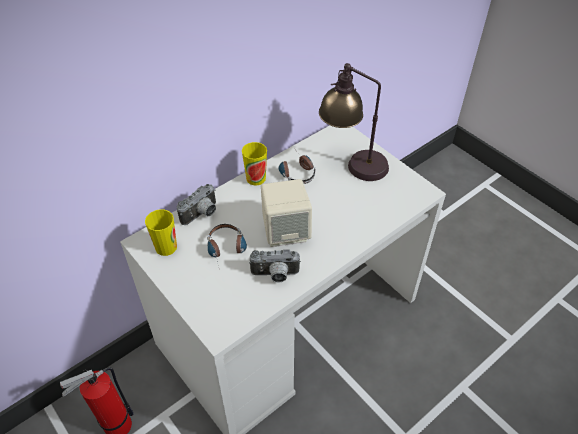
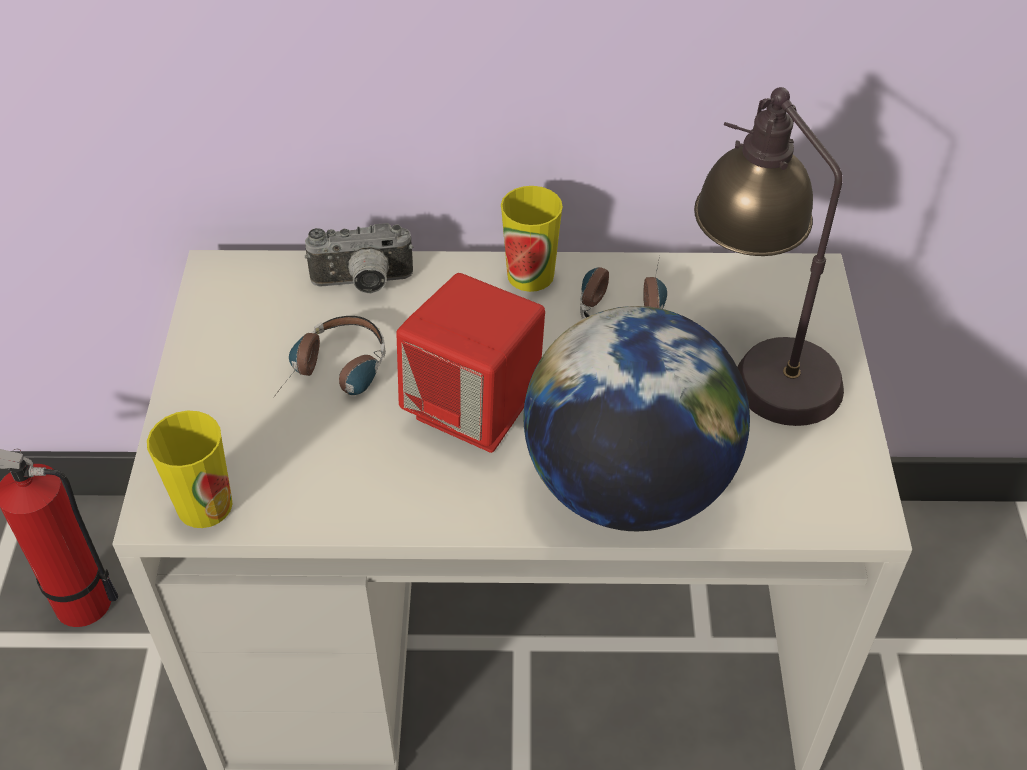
camera: 40 degrees right, 0 degrees up
(166, 247) = (245, 304): cup -> cup (204, 505)
(275, 275) = (365, 477): camera -> none
(286, 232) = (475, 409): beige speaker -> red speaker
(356, 225) = (628, 485): none -> globe

